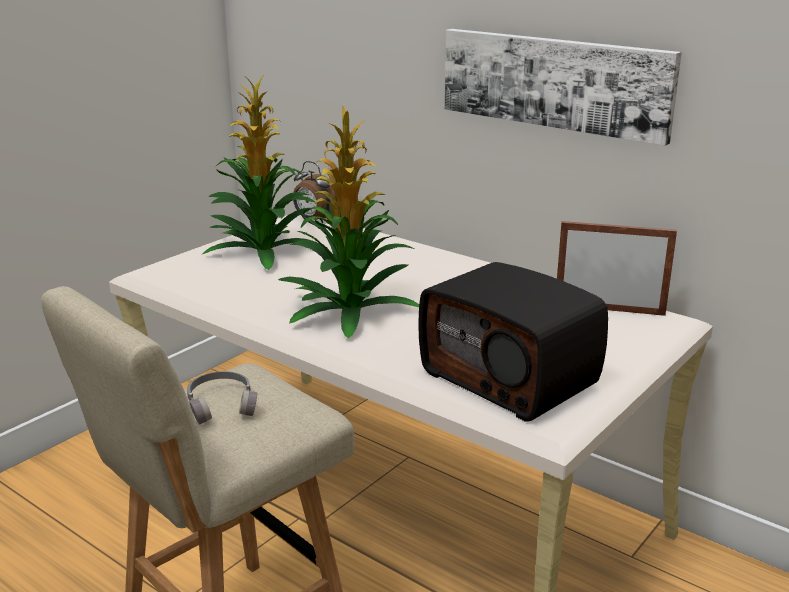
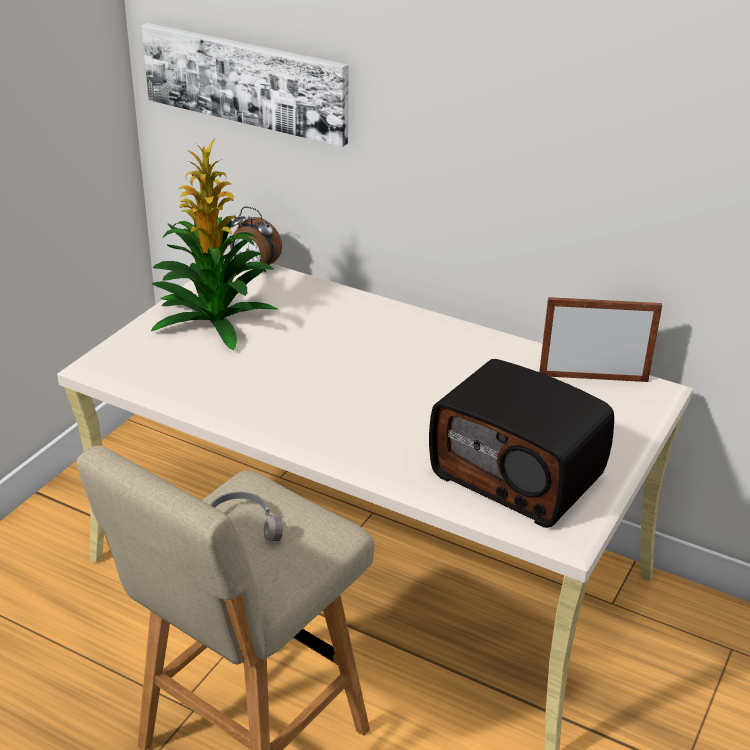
camera: 10 degrees left, 10 degrees up
(347, 310) = (333, 399): potted plant -> none
(554, 82) = (532, 144): picture -> picture (246, 81)

